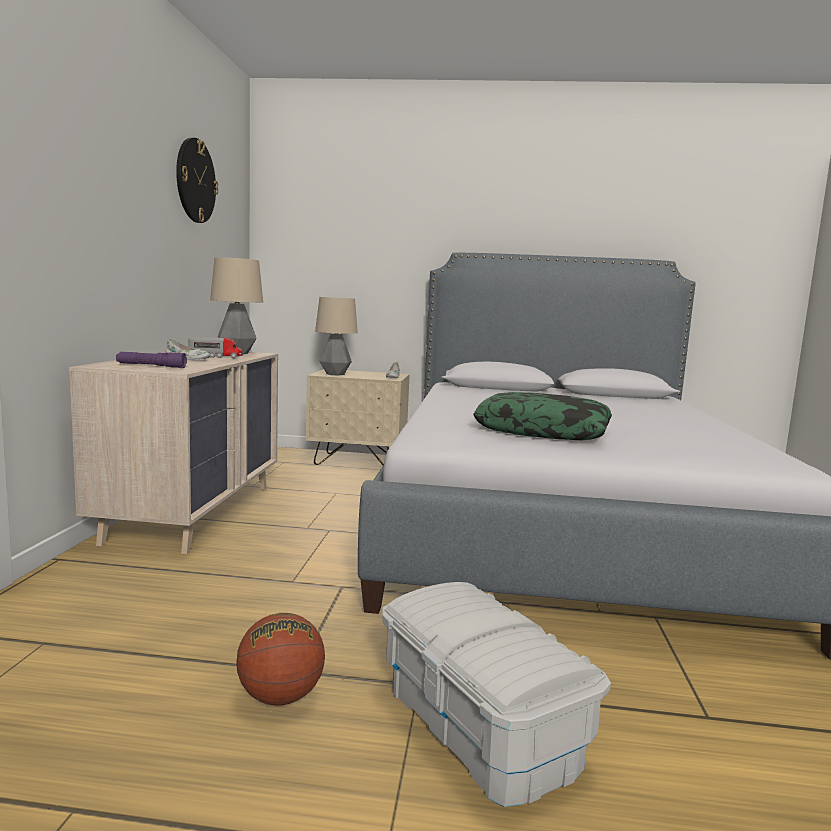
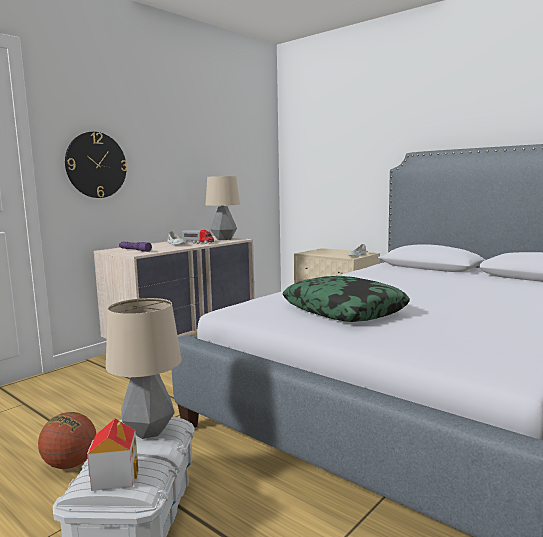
camera: 35 degrees right, 0 degrees up
(195, 181) = (214, 126): wall clock -> wall clock (96, 165)
(335, 374) = (316, 252): table lamp -> table lamp (148, 431)
(530, 655) = (115, 476): none -> toy house

